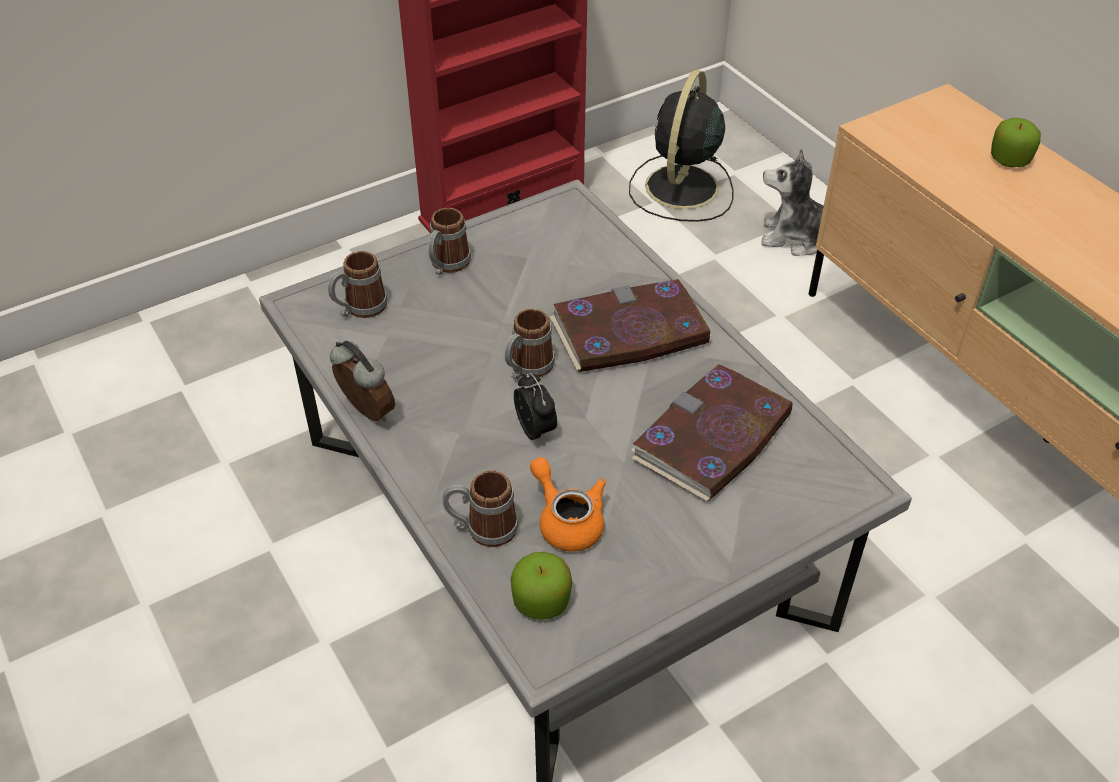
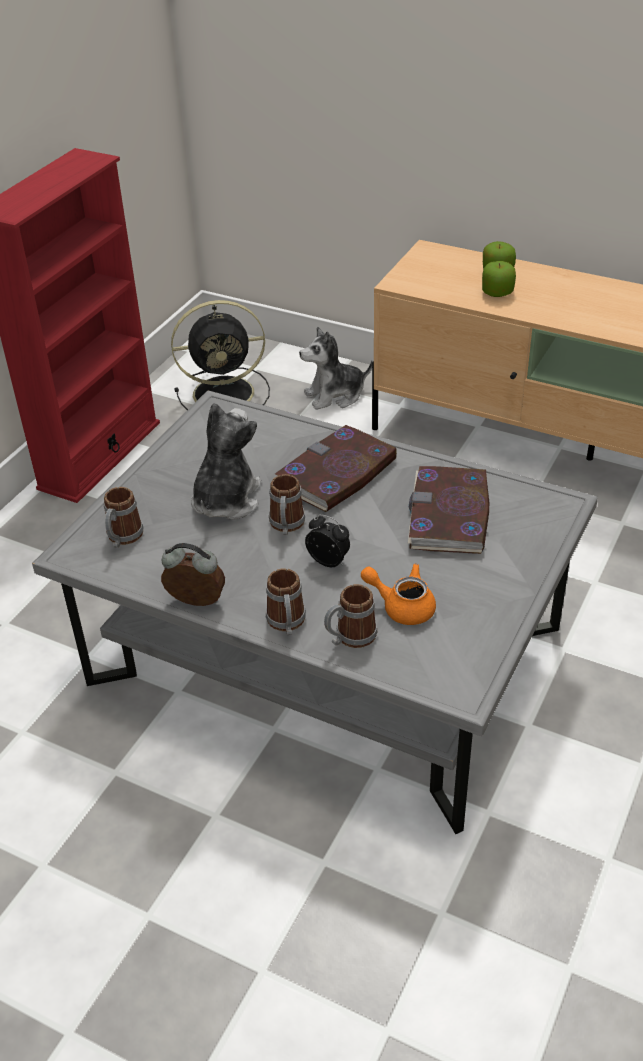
camera: 30 degrees left, 5 degrees down
(447, 265) = (163, 483): mug -> mug (287, 623)
(491, 311) = (225, 500): none -> plush toy
(541, 601) = (430, 662): apple -> apple (497, 293)
(681, 189) = (226, 393): black fan -> black fan turned 90 degrees counterclockwise

